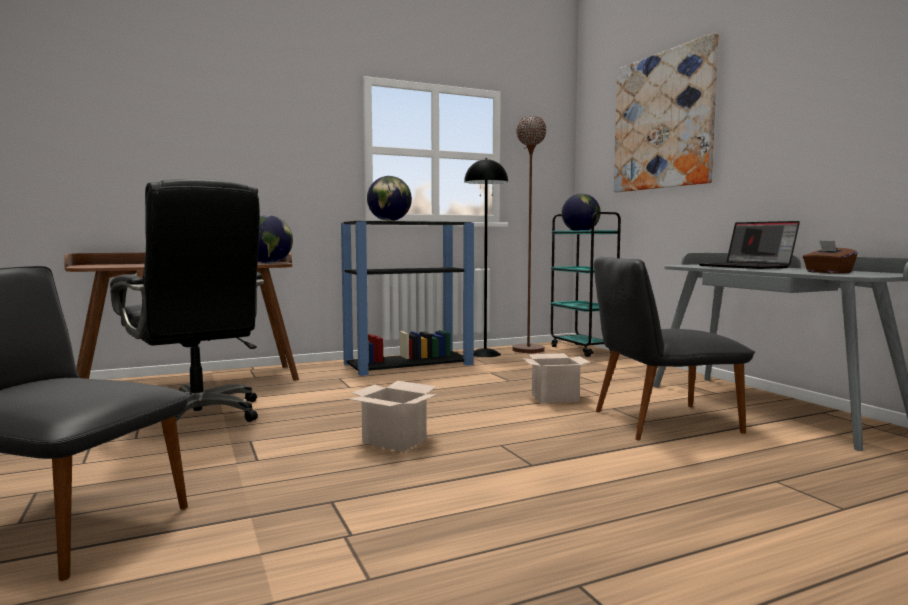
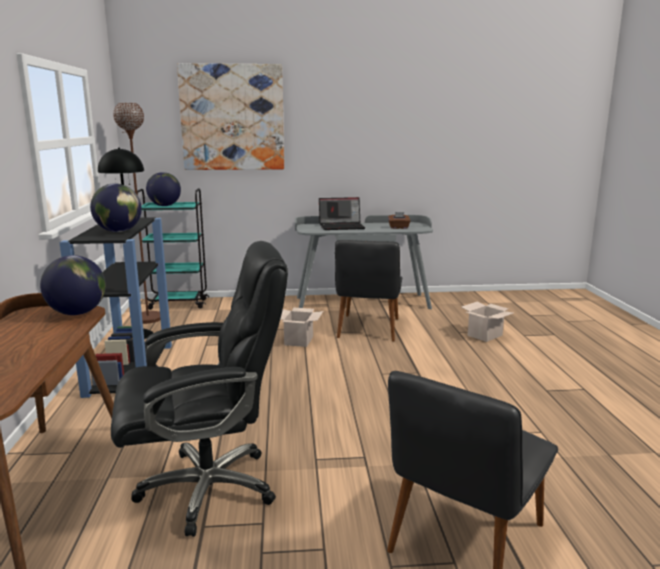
camera: 70 degrees left, 10 degrees up
(392, 441) = (353, 403): cardboard box -> cardboard box (485, 336)

